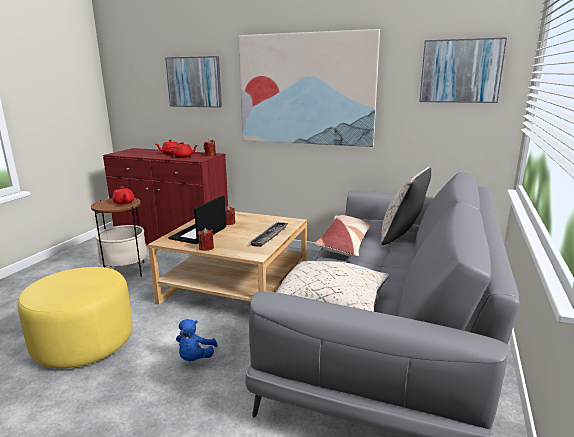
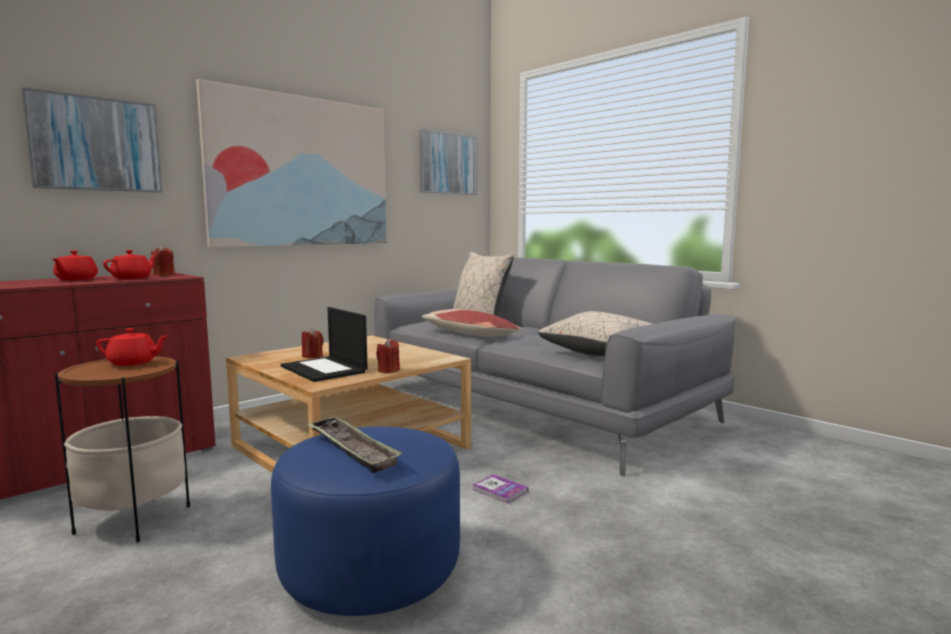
camera: 65 degrees left, 10 degrees down
(84, 343) = (370, 570): yellow ottoman -> blue ottoman
(195, 358) = (499, 490): blue plush toy -> book
(269, 236) = (399, 349): tray -> tray (351, 449)

